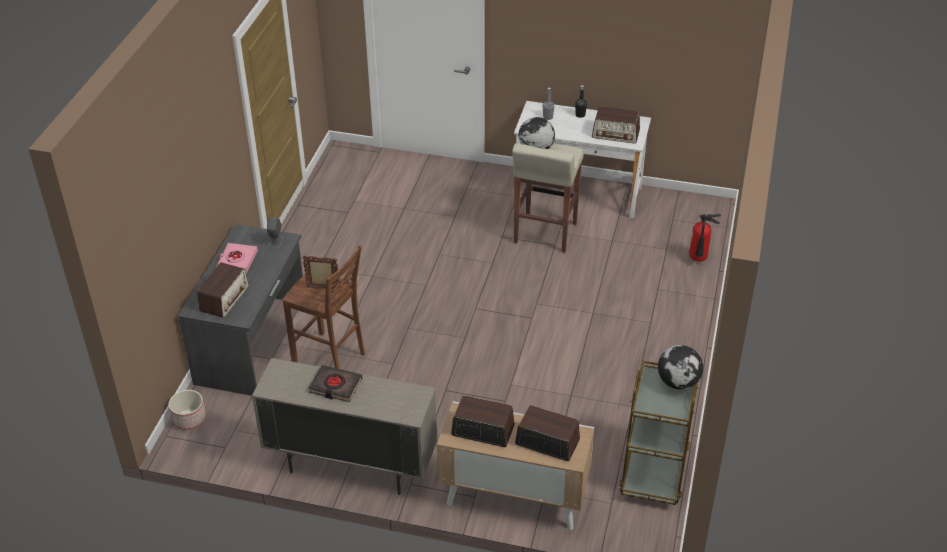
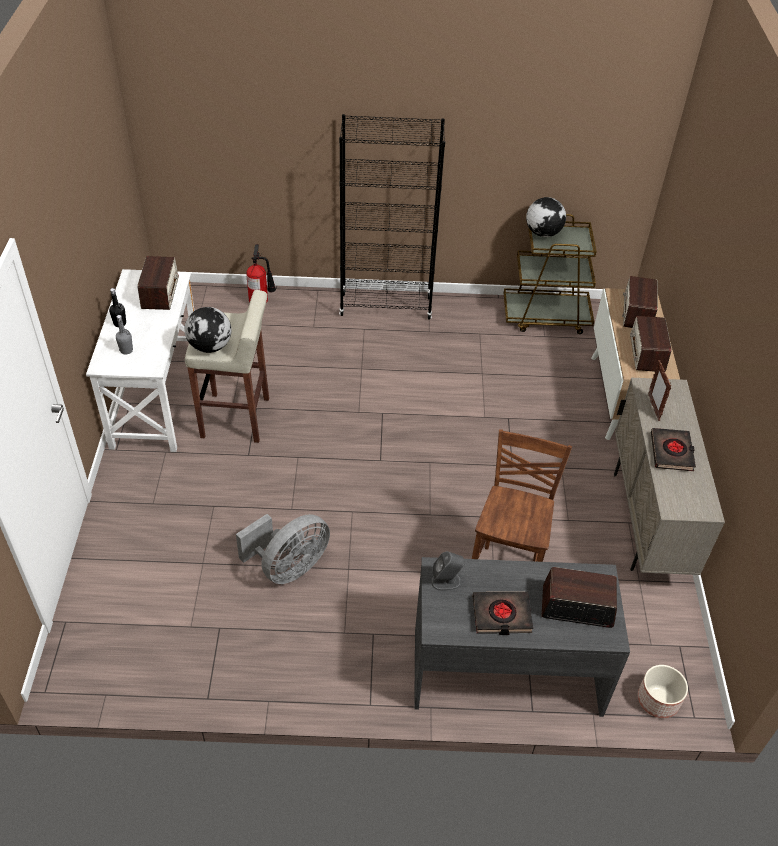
camera: 105 degrees left, 5 degrees up
(236, 262) = (501, 615): pink book -> black book
(323, 289) = (513, 511): picture frame -> picture frame (653, 407)
(385, 247) = (288, 567): none -> grey fan
(684, 343) = (386, 306): none -> black bookcase

